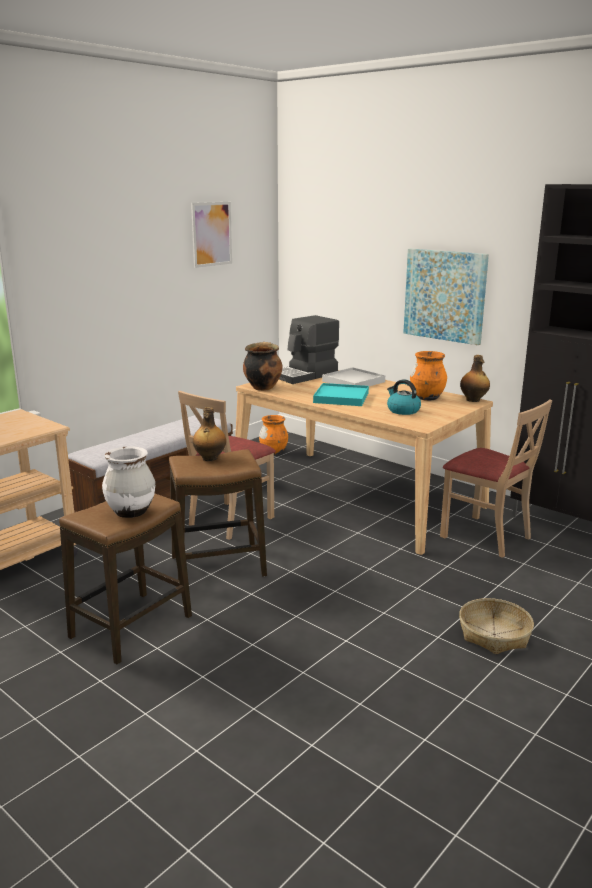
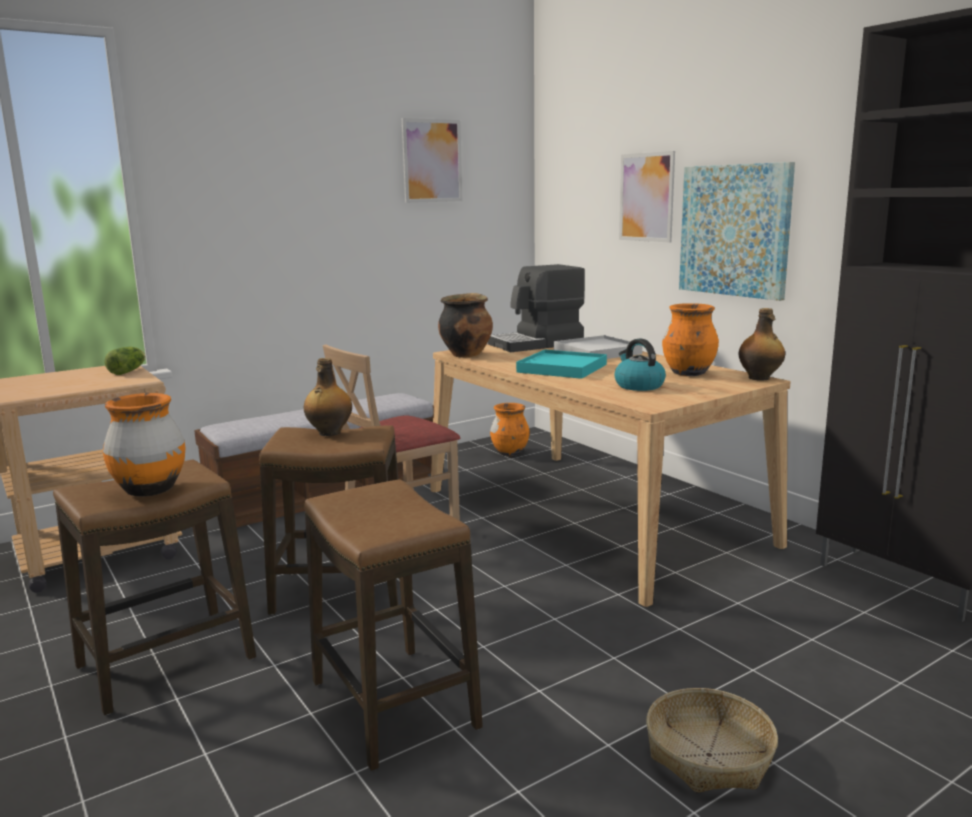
camera: 15 degrees right, 5 degrees down
(29, 419) = (129, 371): none -> lettuce
(131, 512) = (150, 490): white vase -> orange vase
(301, 632) = (394, 705): none -> stool
(376, 266) = (646, 197): none -> picture
(486, 536) = (764, 589): beige chair -> none

